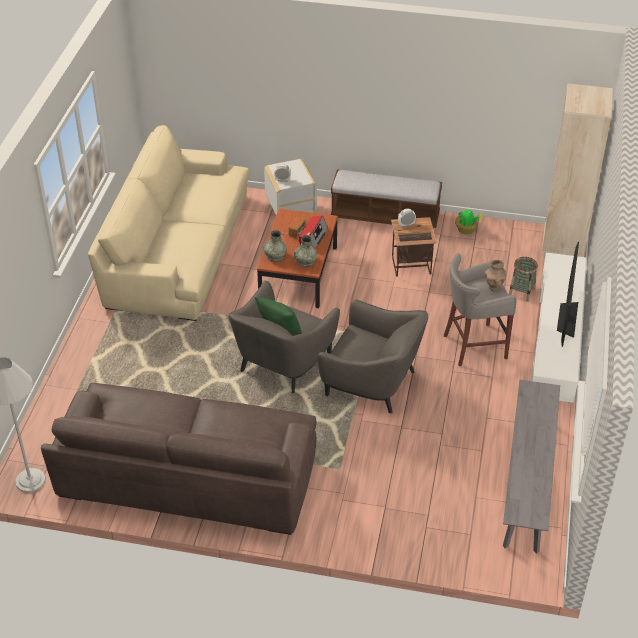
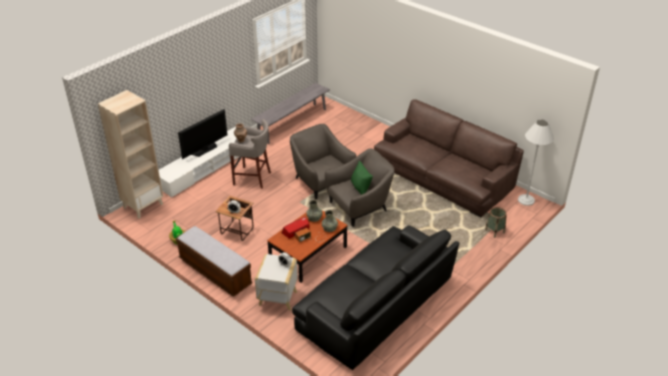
camera: 150 degrees left, 5 degrees down
(177, 249) = (376, 305): beige sofa -> black sofa
(521, 292) = (195, 193): basket -> basket (494, 231)

